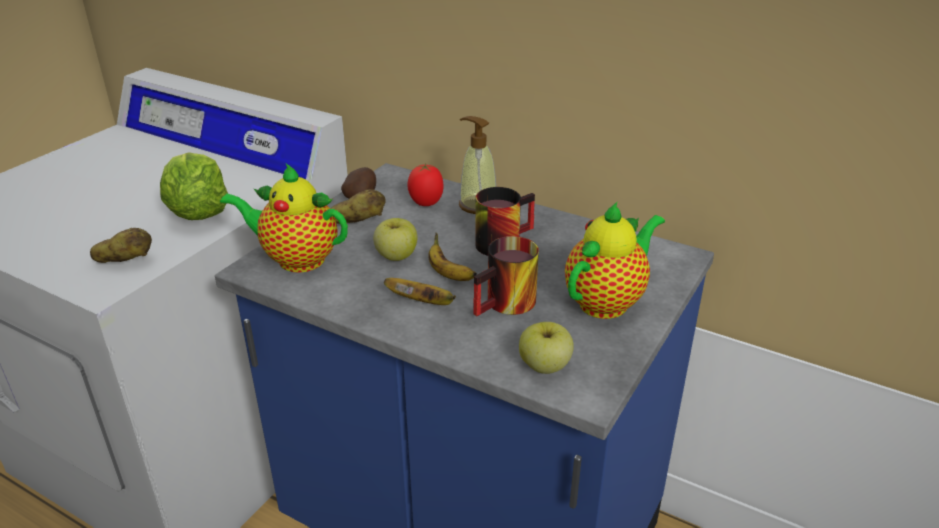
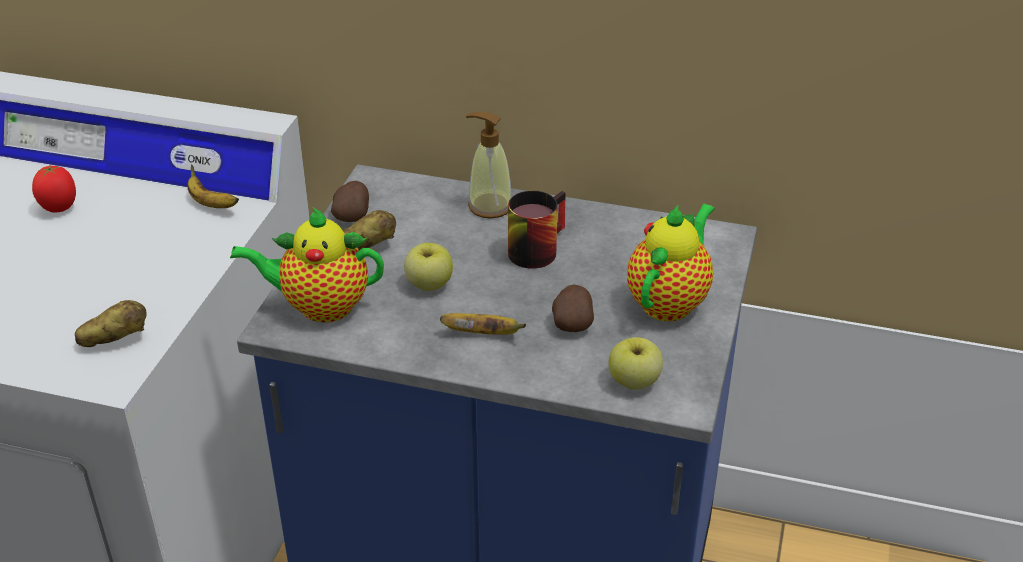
camera: 15 degrees left, 5 degrees up
(198, 212) = (163, 264): lettuce -> none
(426, 203) = (431, 213): tomato -> tomato (59, 208)
(448, 274) = (495, 297): banana -> banana (211, 203)
(508, 306) = (572, 323): mug -> potato

